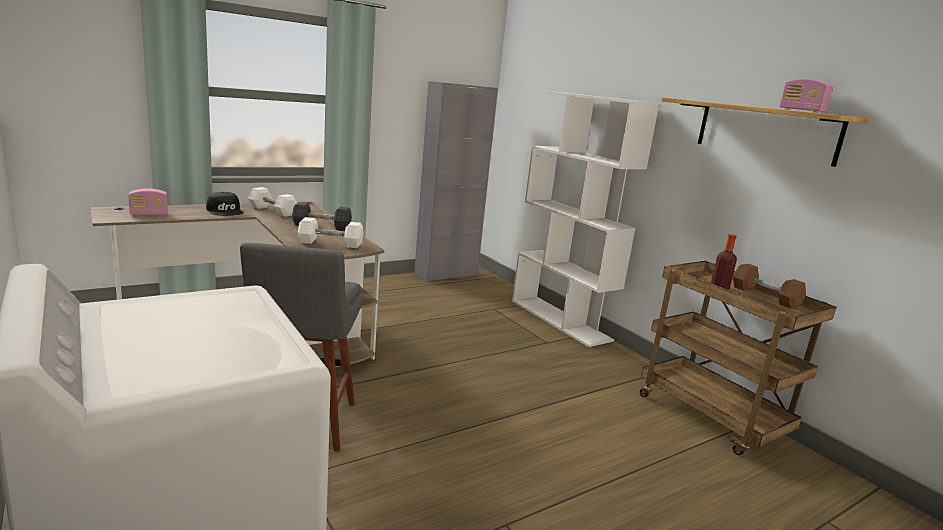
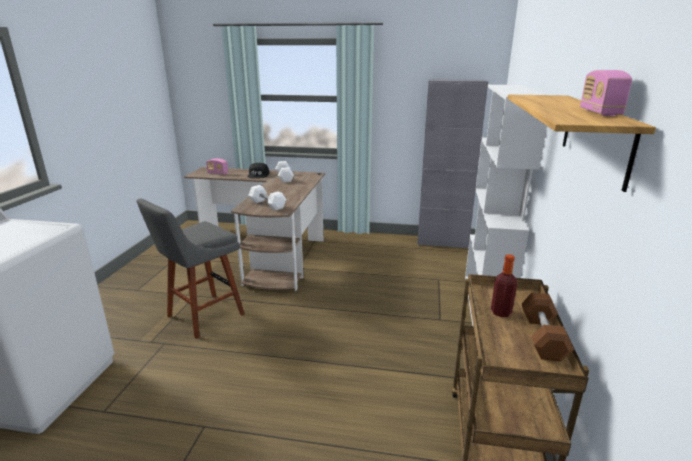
camera: 45 degrees right, 5 degrees up
(322, 226) = (289, 192): grey dumbbell -> none

